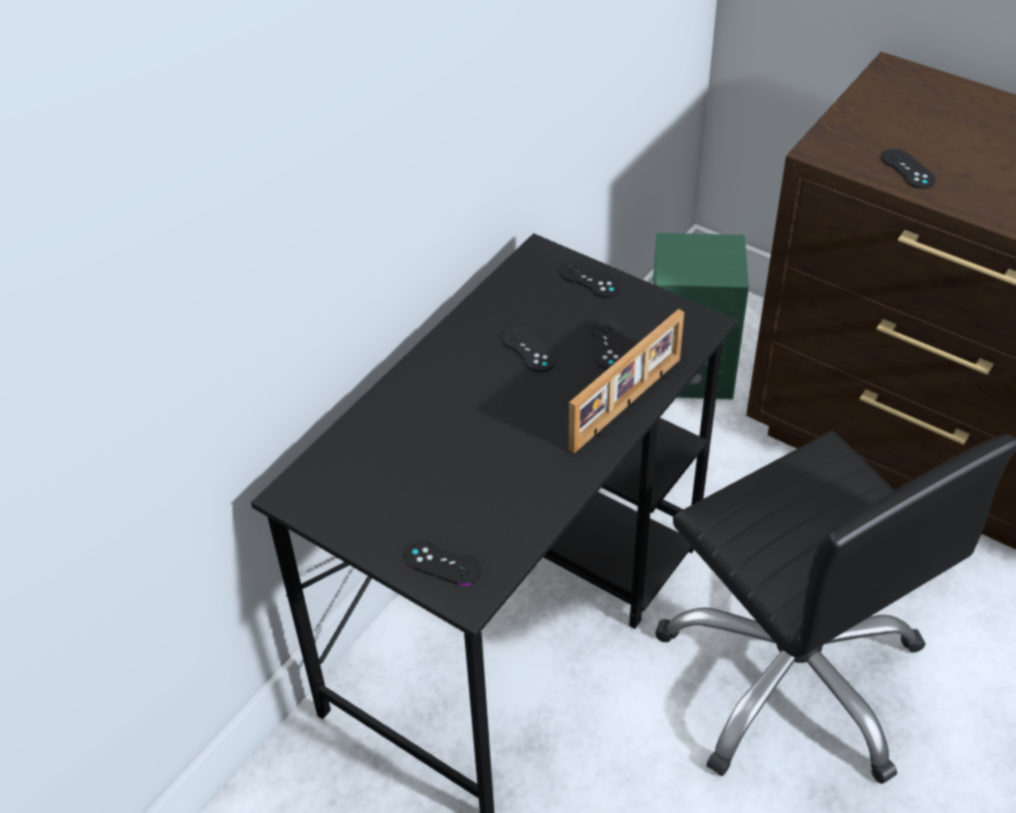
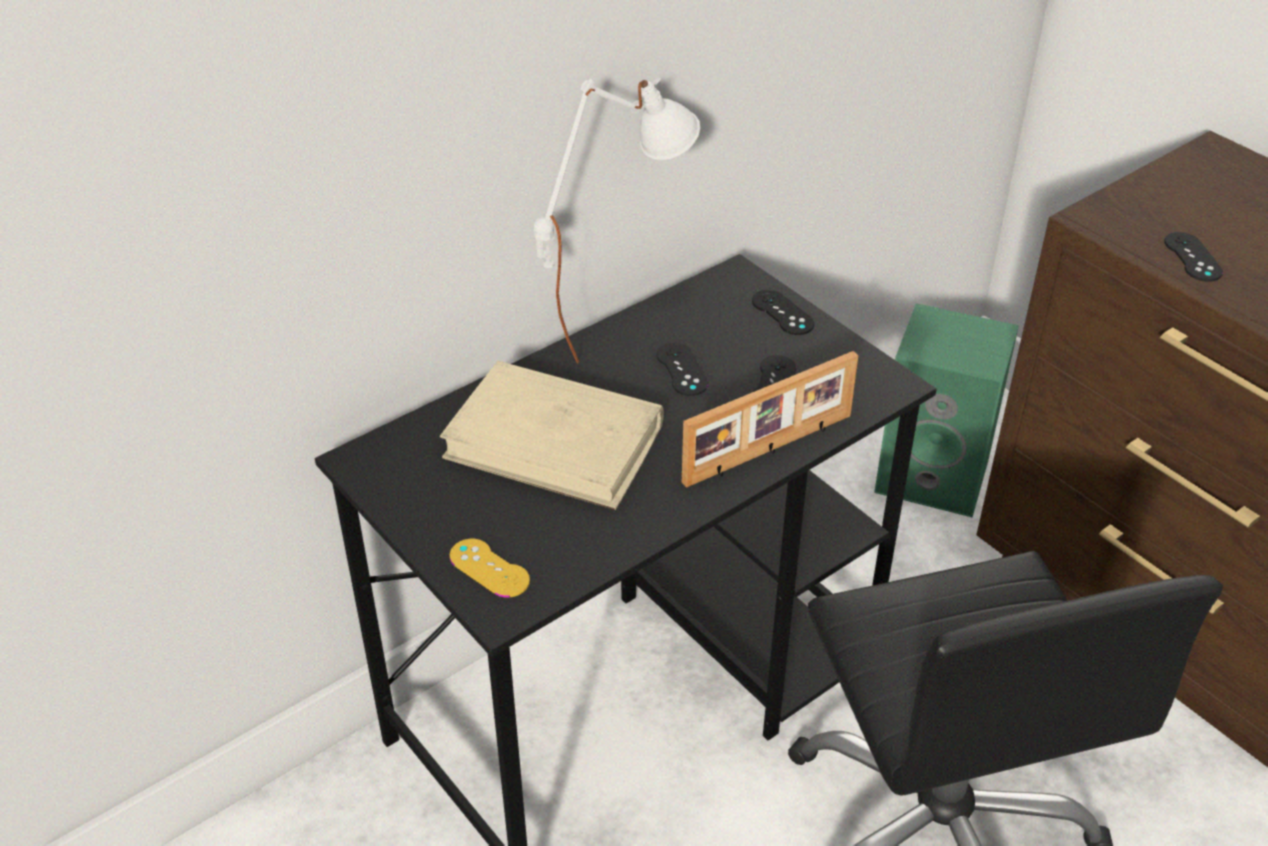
camera: 15 degrees right, 5 degrees down
(443, 563) = (489, 568): black game controller -> yellow game controller
(451, 439) = (555, 442): none -> beige book
(457, 323) = (615, 327): none -> white table lamp

